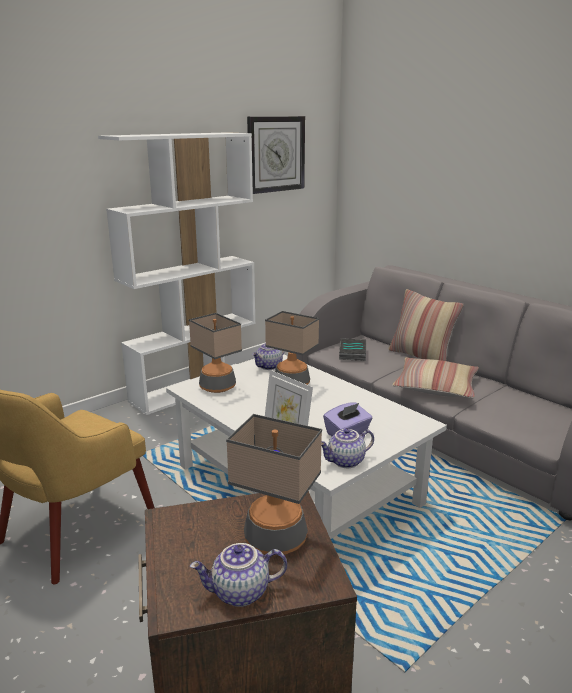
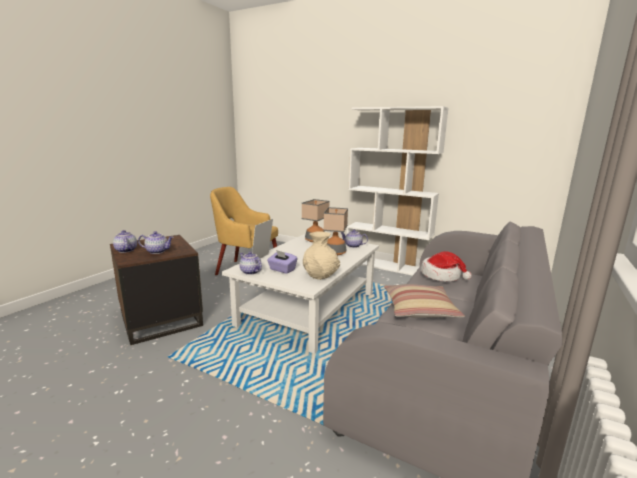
camera: 70 degrees right, 5 degrees down
(275, 154) = (496, 125): wall clock -> none
(275, 538) = (157, 251): table lamp -> teapot
(351, 352) = (441, 275): book -> hat
(382, 409) = (320, 276): none -> beige vase
(421, 357) = (474, 301): pillow -> none

